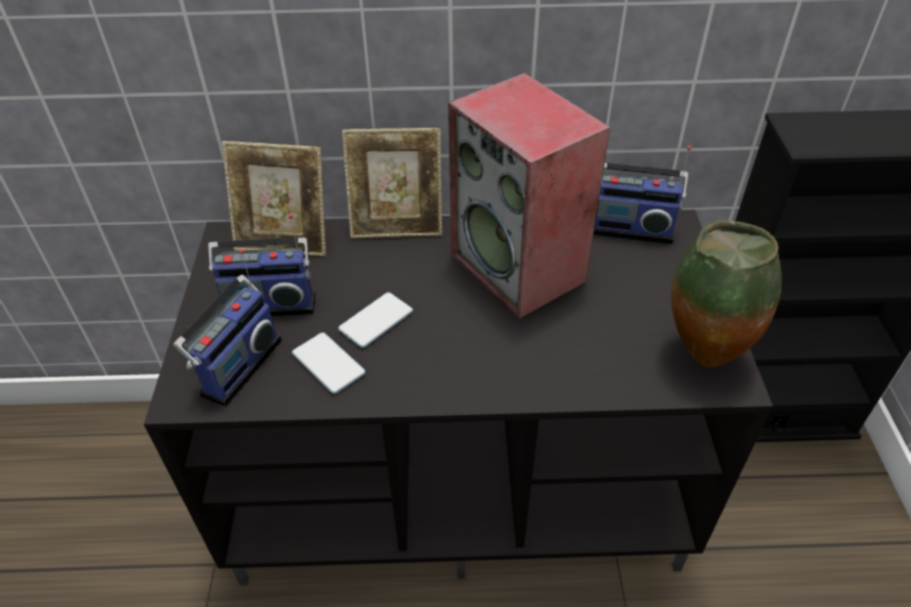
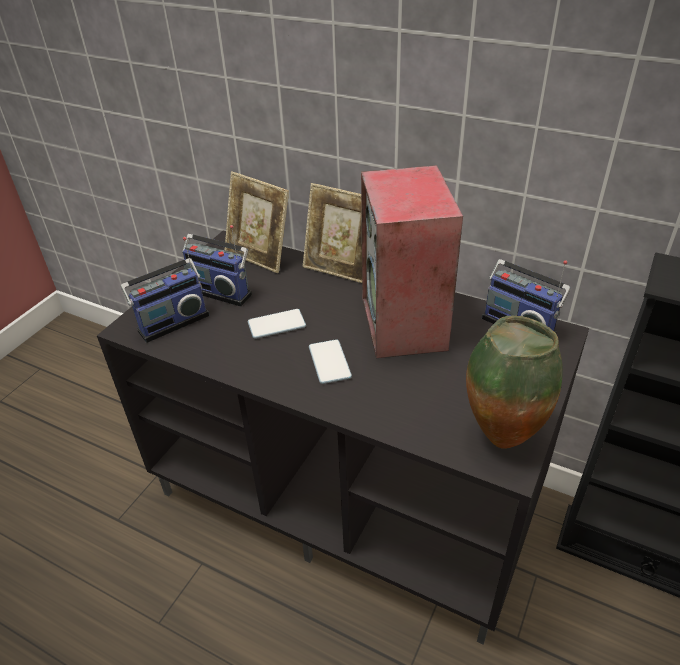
camera: 30 degrees right, 5 degrees down
(328, 364) = (225, 340): phone -> phone (329, 362)

